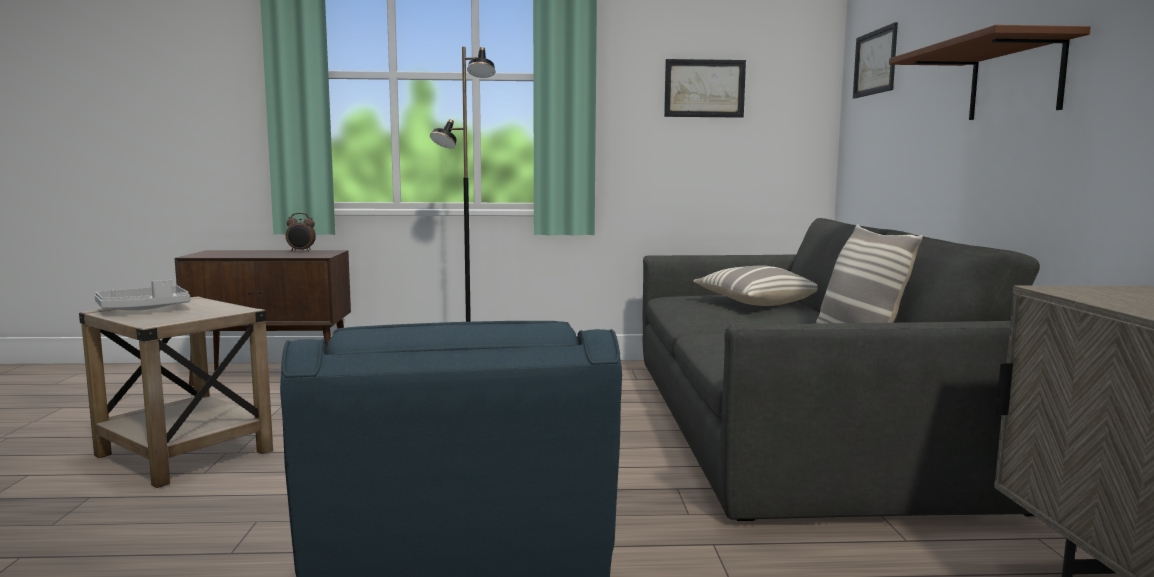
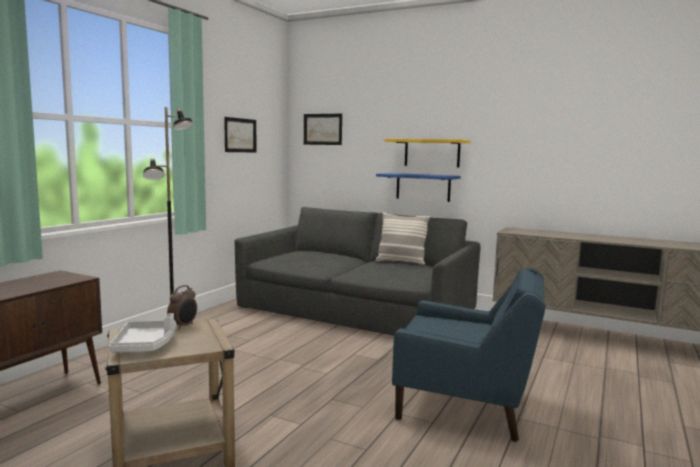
camera: 60 degrees left, 0 degrees up
(301, 251) = (30, 279): alarm clock -> alarm clock (183, 326)
(755, 302) = (314, 255): pillow -> none
(995, 170) = (423, 187): none -> blue shelf
(1015, 80) = (432, 153): brown shelf -> yellow shelf

